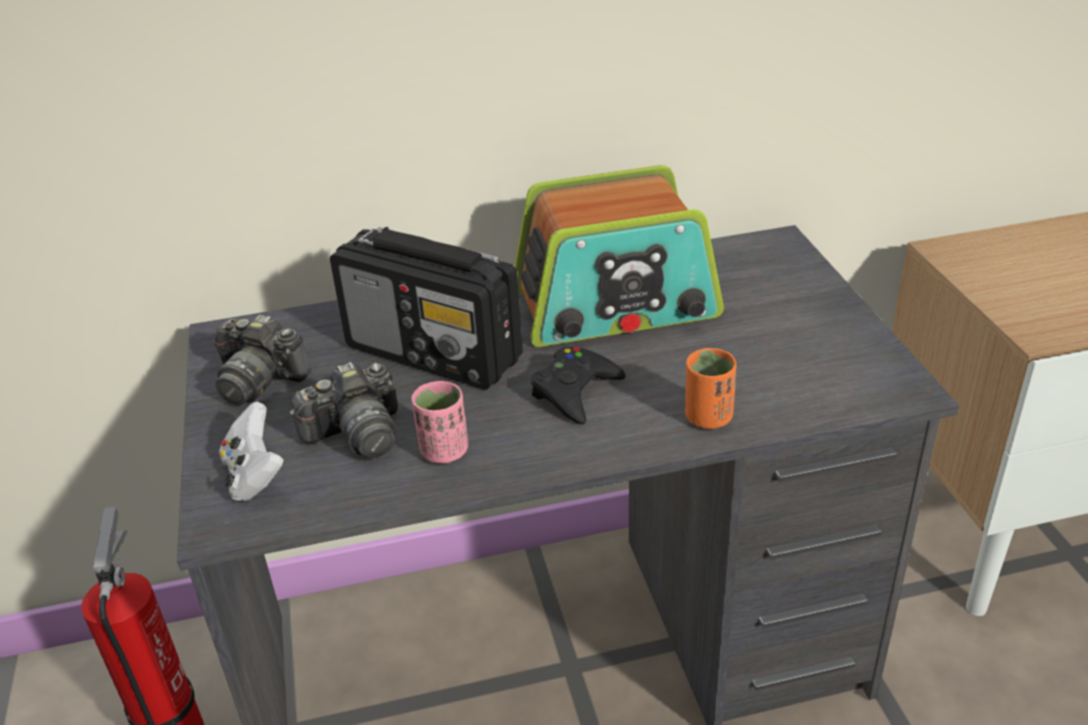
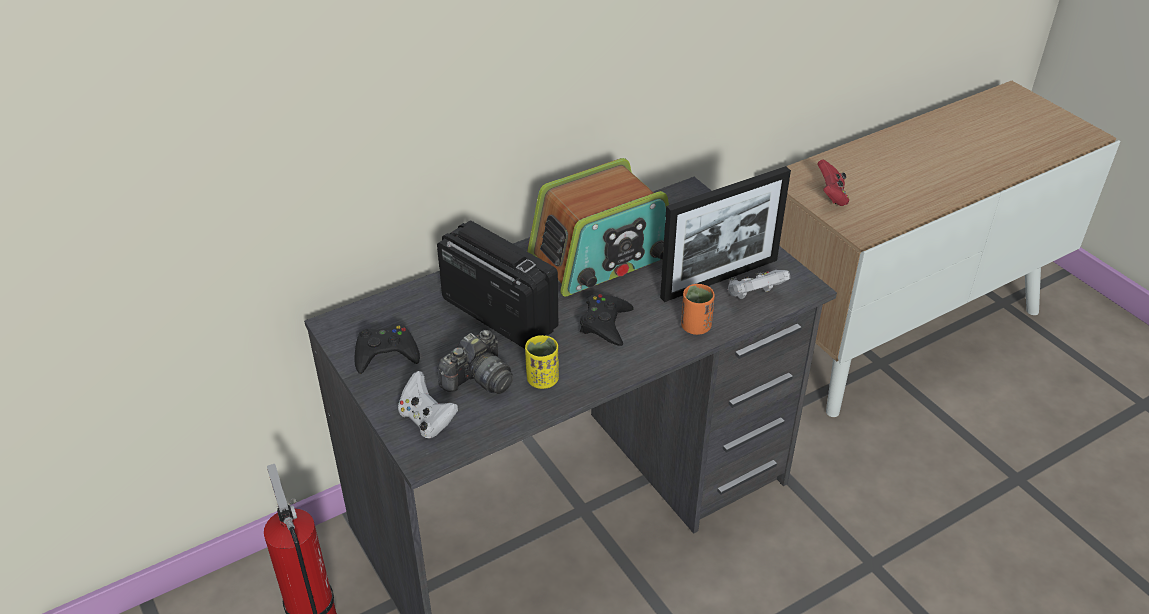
camera: 20 degrees left, 5 degrees up
(259, 380) = (386, 353): camera -> black game controller
(435, 354) = (498, 313): radio -> radio turned 150 degrees counterclockwise
(444, 451) = (542, 380): pink cup -> yellow cup
(775, 357) = (719, 278): none -> picture frame
(819, 389) = (754, 296): none -> white game controller
(1004, 280) = (831, 196): none -> red game controller

